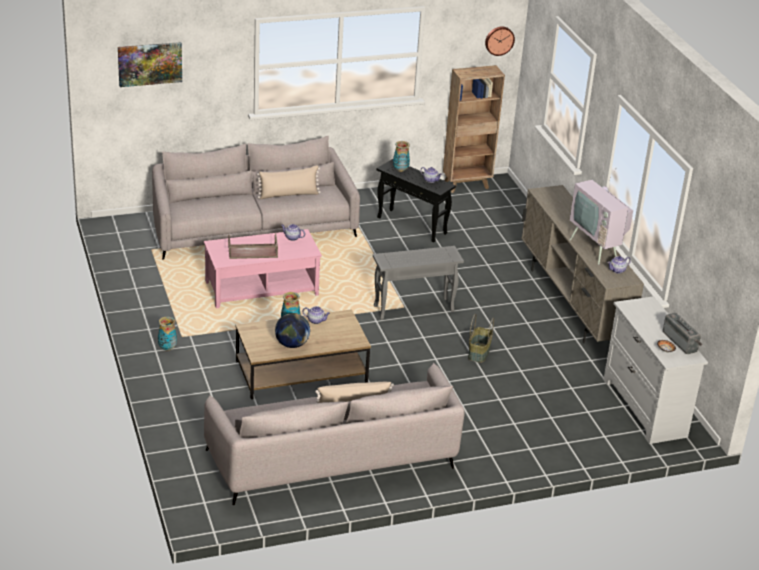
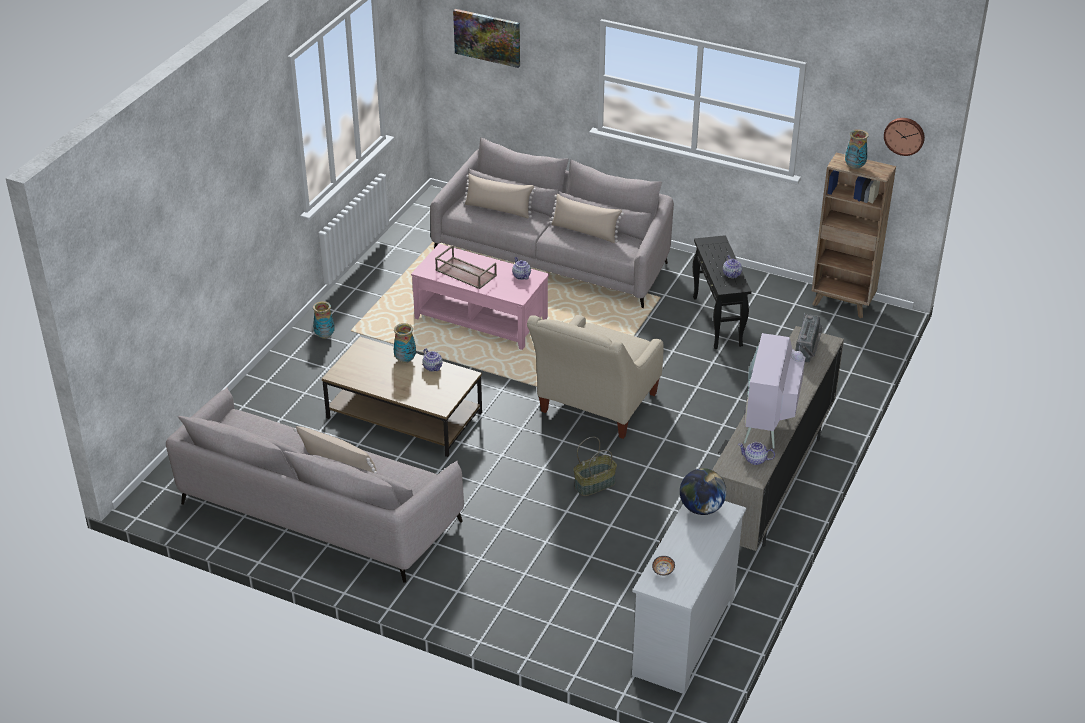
camera: 45 degrees right, 5 degrees up
(208, 203) = (498, 209): none -> beige pillow
(292, 344) = (379, 379): globe -> globe (701, 508)
(400, 170) = (716, 250): vase -> vase (854, 167)
(413, 309) = (594, 408): grey side table -> beige armchair
(681, 341) = (697, 571): radio -> radio (809, 348)

